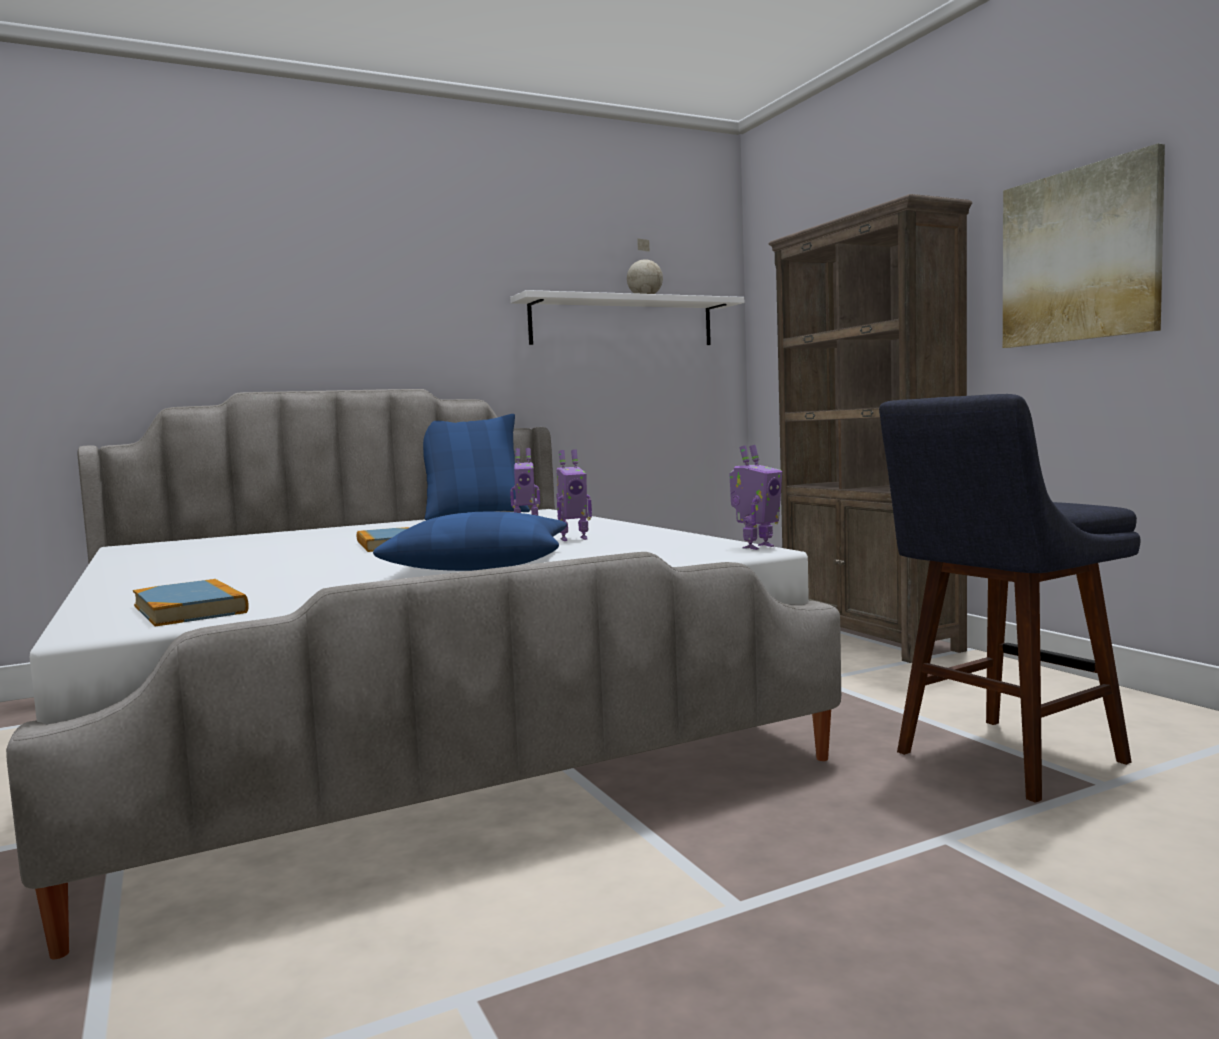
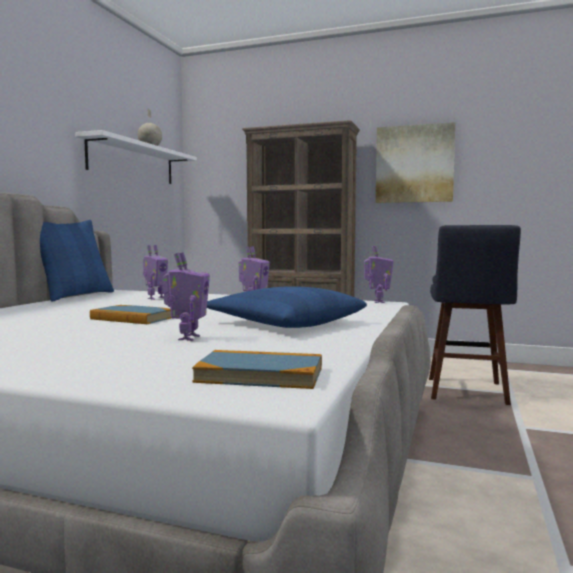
camera: 45 degrees left, 0 degrees up
(322, 569) = (187, 338): none -> toy robot

